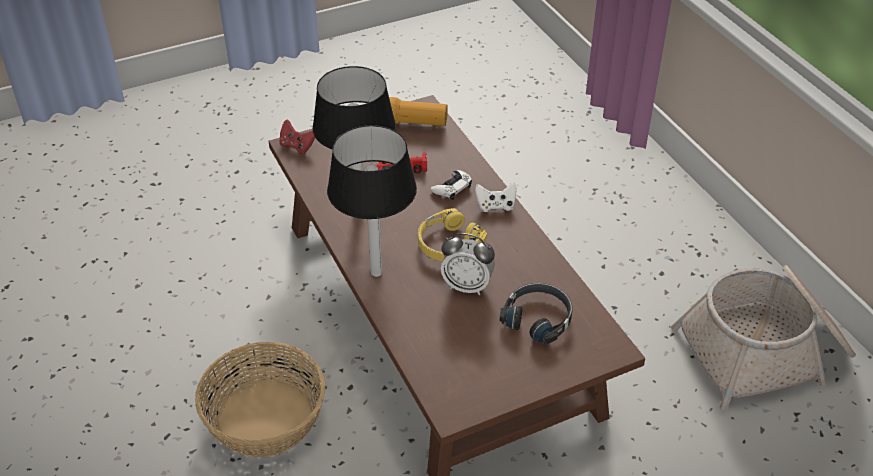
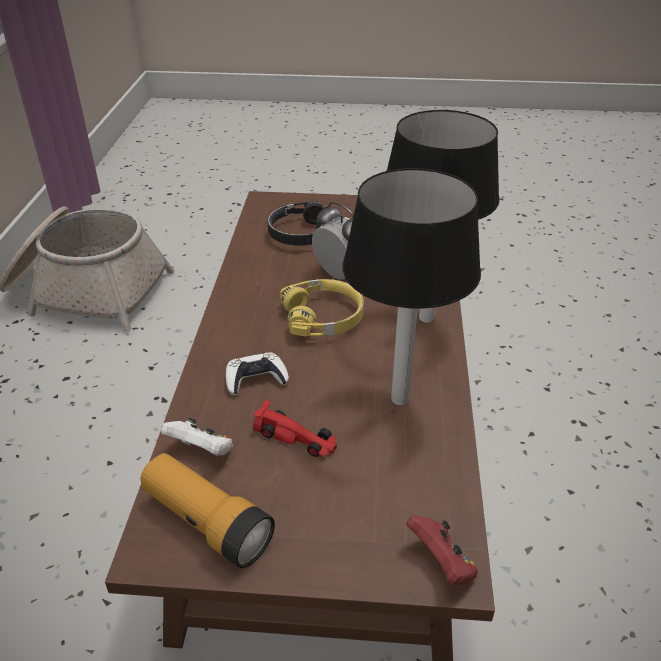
camera: 150 degrees left, 5 degrees down
(264, 419) = (567, 405): basket -> none
(495, 206) = (229, 337): white game controller -> white game controller (202, 451)

